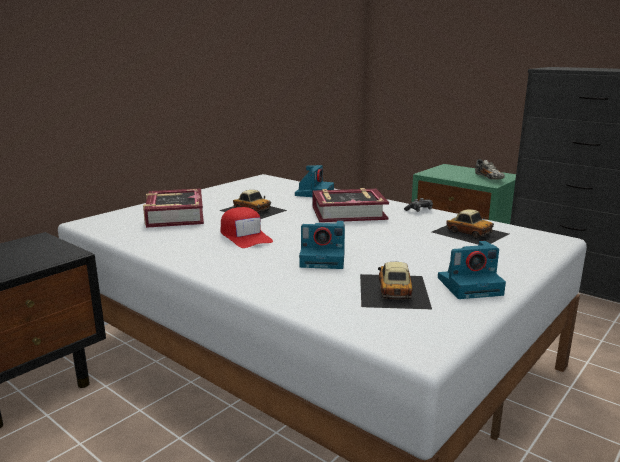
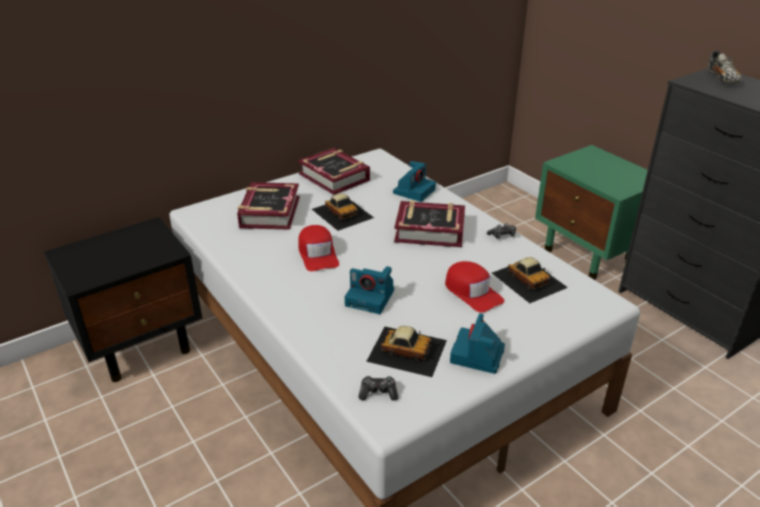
camera: 15 degrees right, 15 degrees up
(230, 191) = (334, 177): none -> book
(389, 327) = (378, 392): none -> game controller
(393, 290) = (407, 350): toy car -> toy car turned 90 degrees clockwise
(424, 245) = (472, 292): none -> red cap
(470, 286) = (477, 356): camera -> camera turned 105 degrees clockwise
(489, 178) = (623, 181): shoe -> shoe (722, 79)

